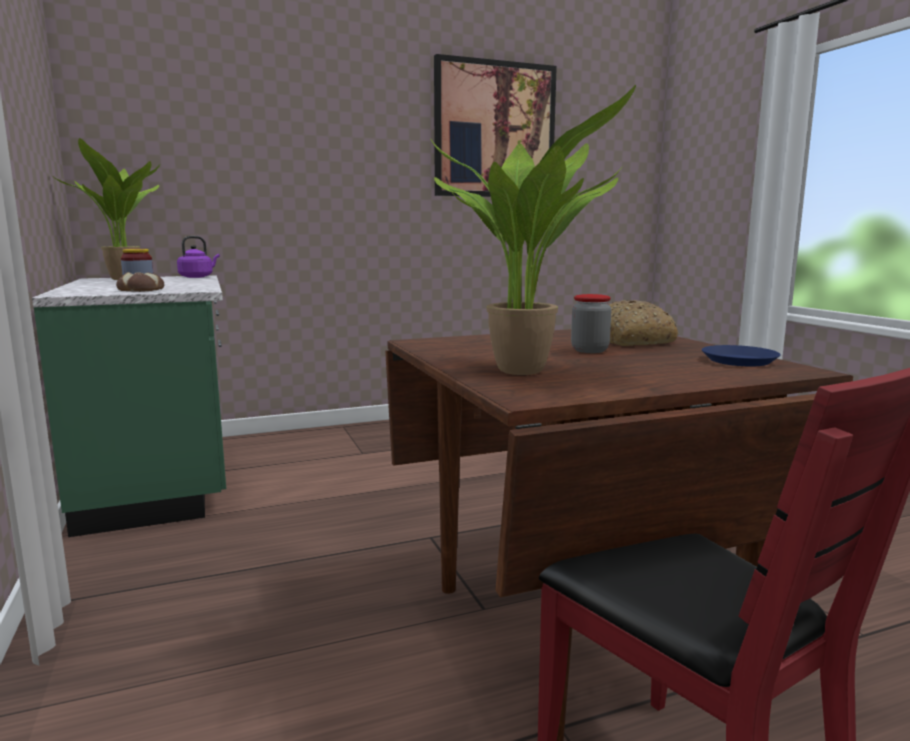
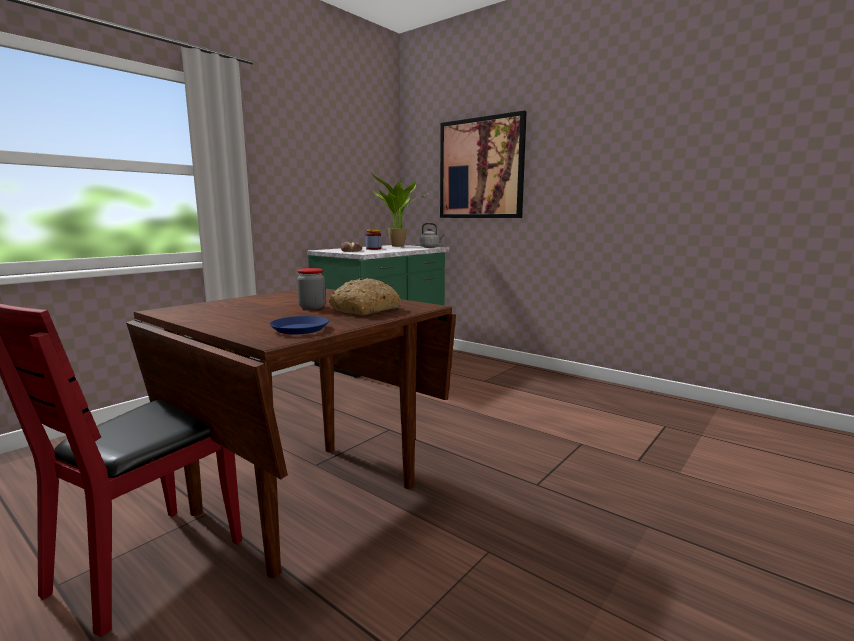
camera: 60 degrees right, 0 degrees up
(197, 277) = (430, 247): purple kettle -> grey kettle
(494, 130) = (676, 123): picture -> picture (481, 168)
(526, 370) = (235, 305): potted plant -> none

